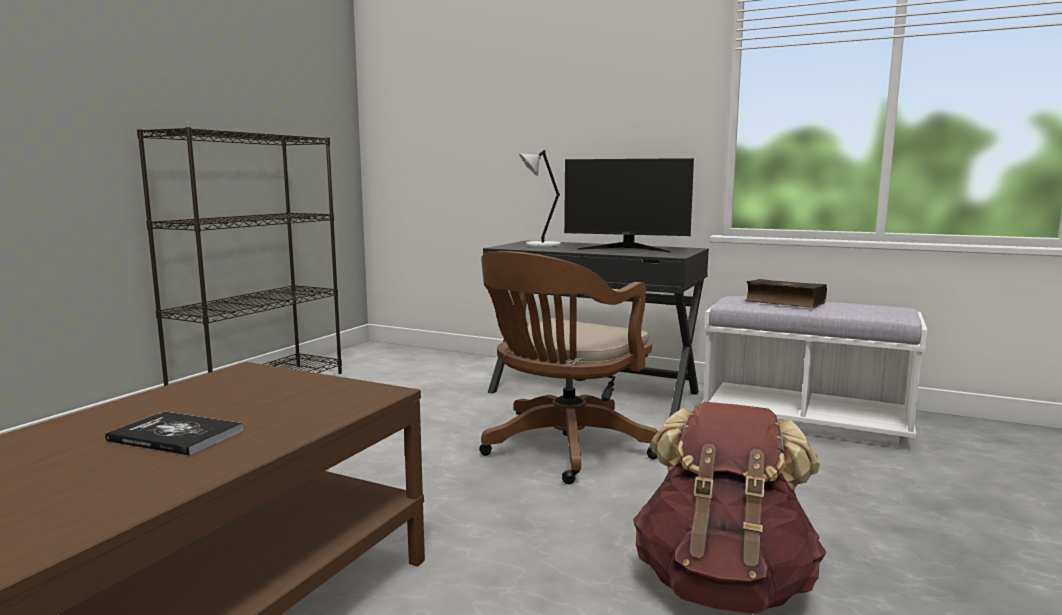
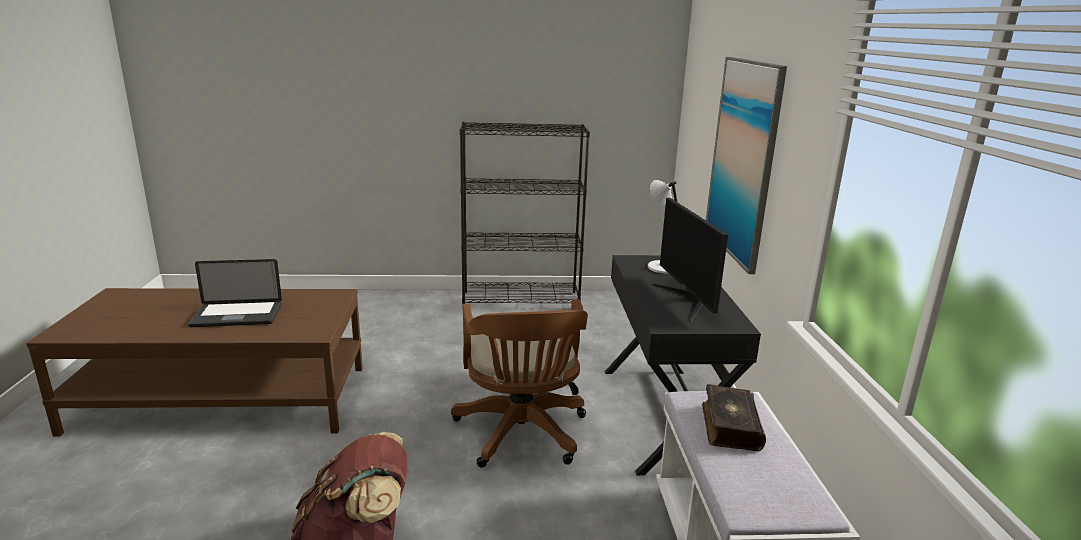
camera: 60 degrees right, 10 degrees up
(175, 436) = (237, 316): book -> laptop
(551, 136) = (742, 160): none -> picture
(563, 450) = (522, 435): brown office chair -> brown office chair turned 105 degrees counterclockwise

